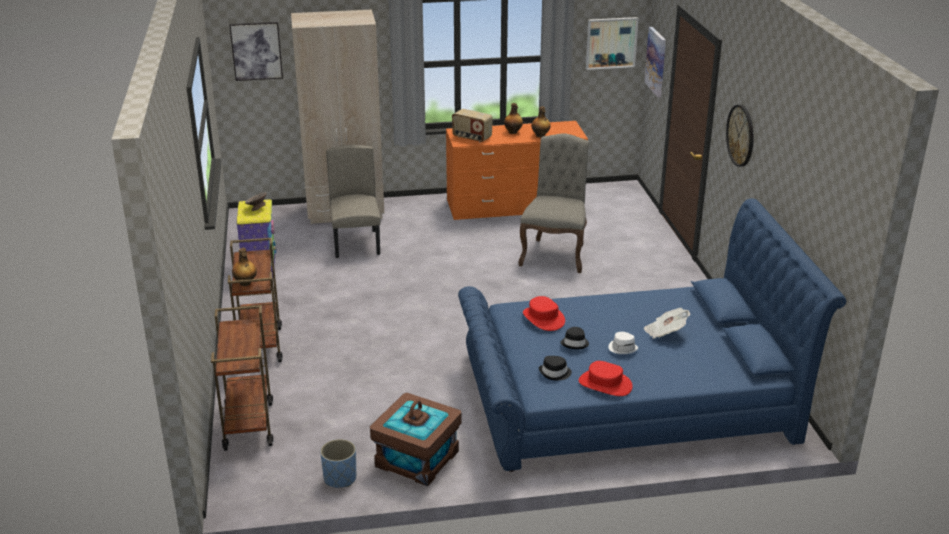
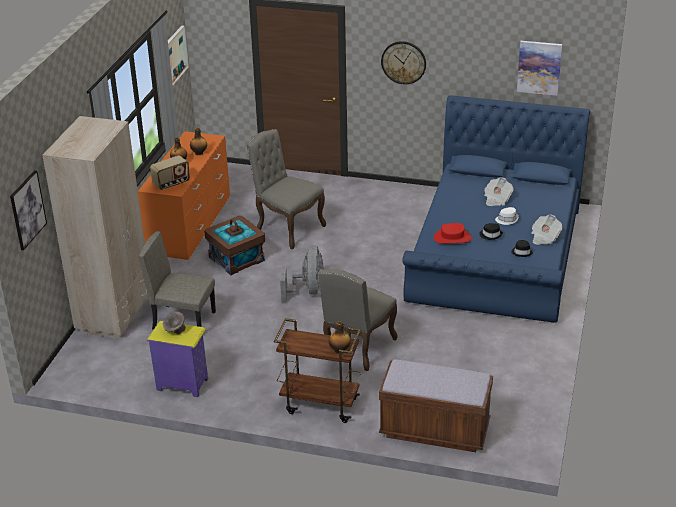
camera: 65 degrees left, 5 degrees up
(249, 424) = (434, 430): brown cart -> brown bench
(340, 478) = (527, 397): blue planter -> none
(366, 343) = (356, 349): none -> grey chair
(417, 459) = (521, 357): brown storage box -> brown storage box (237, 259)
(450, 292) = (307, 291): none -> grey fan
(605, 384) = (544, 237): red hat -> newspaper
(656, 61) = (214, 53): picture -> picture (539, 67)

